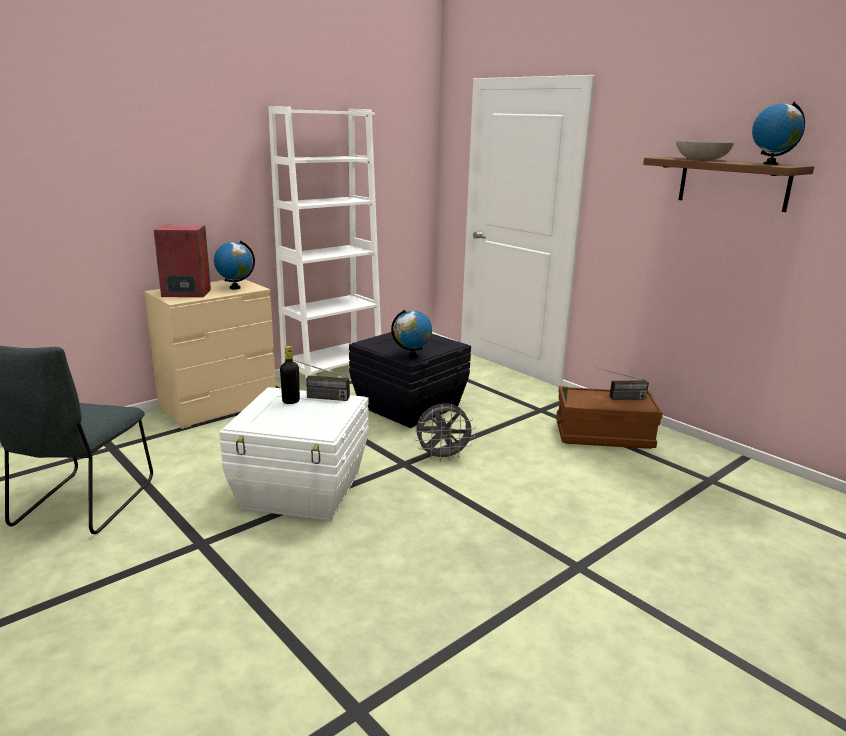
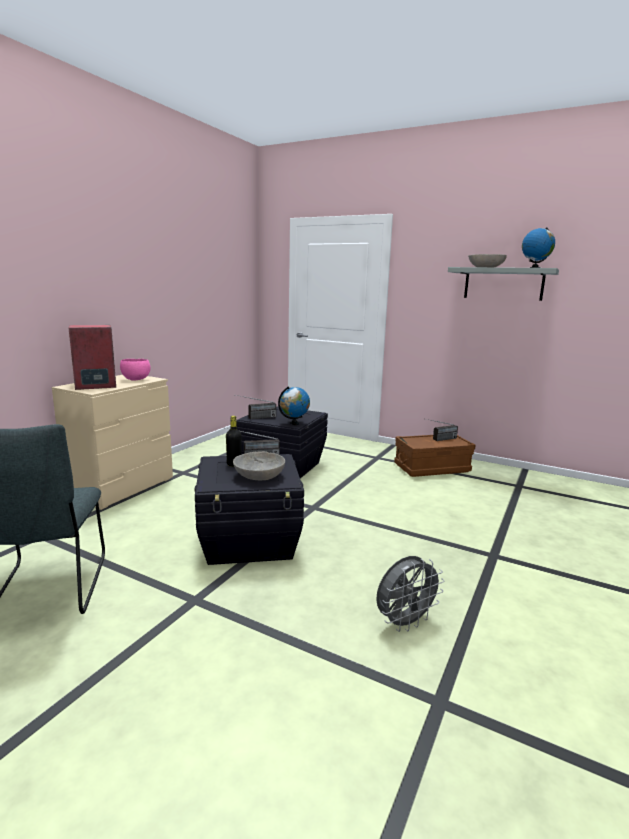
camera: 20 degrees left, 5 degrees down
(235, 287) = (135, 379): globe -> pink bowl
(302, 420) = (259, 476): none -> grey bowl
(302, 491) = (250, 541): white storage box -> black storage box
(333, 376) = (203, 453): white bookcase -> none
(374, 343) = (255, 418): none -> radio
(443, 457) = (338, 498): grey fan -> grey fan (405, 622)
(733, 183) = (503, 284): brown shelf -> grey shelf

